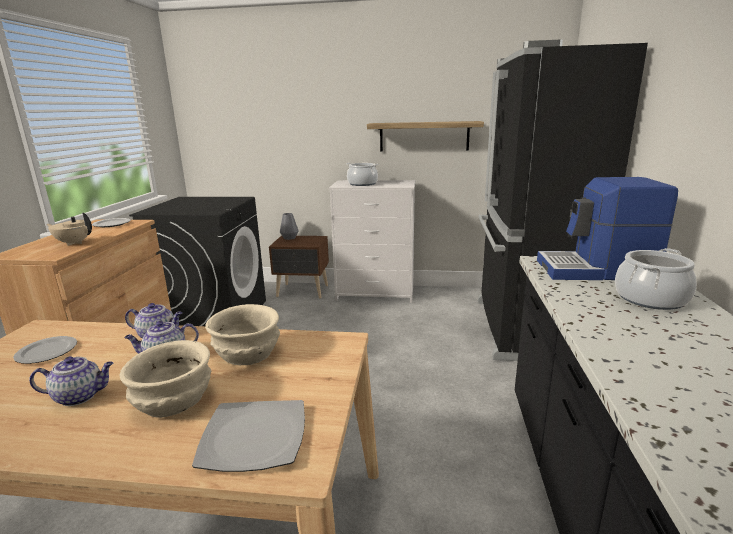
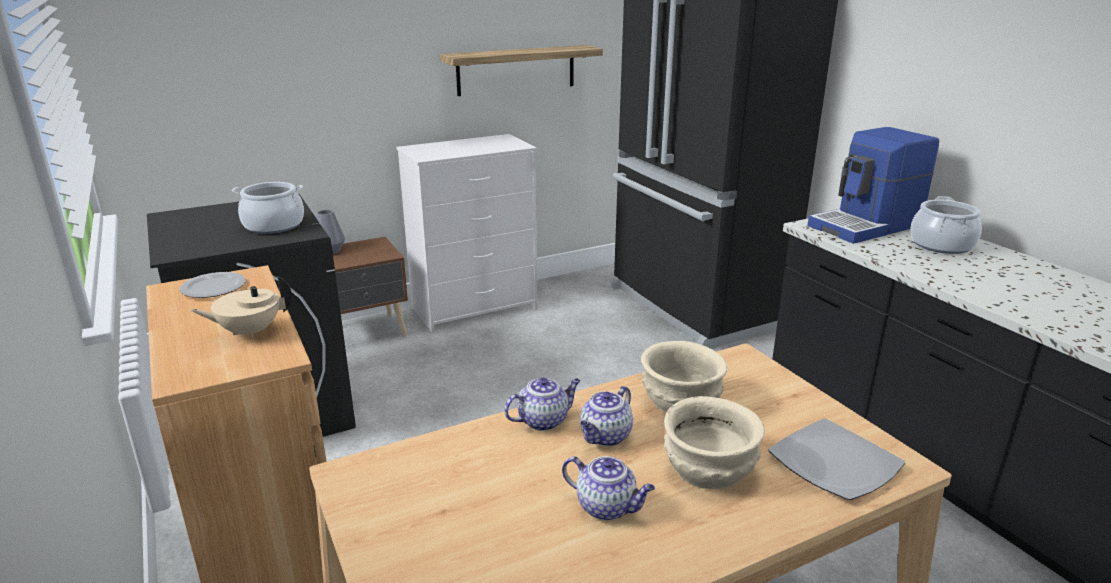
camera: 35 degrees left, 5 degrees up
(46, 352) = (443, 490): plate -> none
(80, 396) = (607, 507): teapot -> teapot turned 75 degrees clockwise
(362, 184) = (453, 149): cooking pot -> cooking pot (274, 226)

